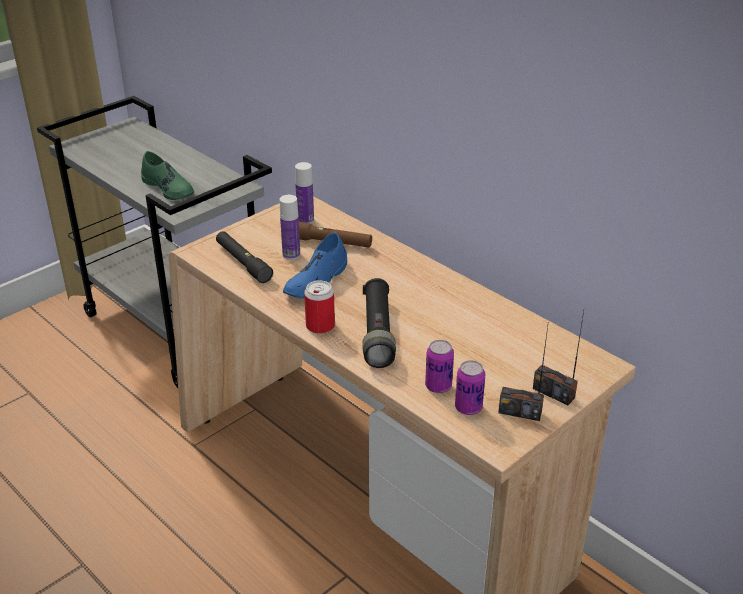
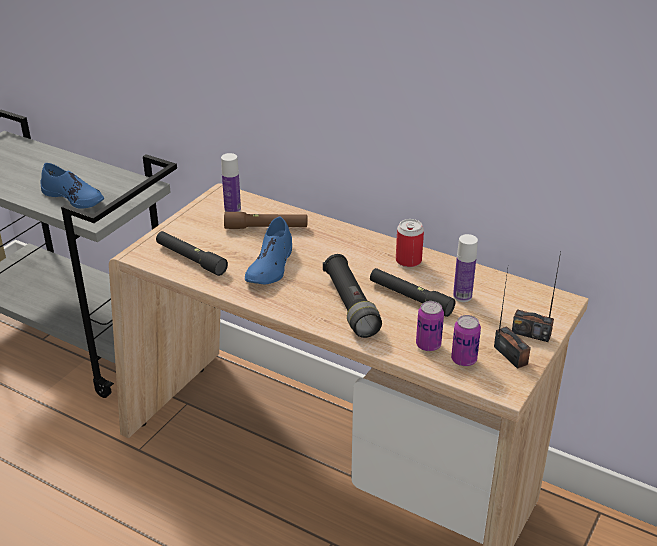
camera: 15 degrees left, 0 degrees up
(168, 188) = (74, 197): green shoe -> blue shoe
(291, 255) = (234, 244): bottle -> bottle (462, 296)
(320, 326) = (294, 308): can -> can (408, 261)
(442, 335) = (410, 298): none -> black flashlight
(520, 412) = (510, 355): radio -> radio turned 120 degrees counterclockwise

